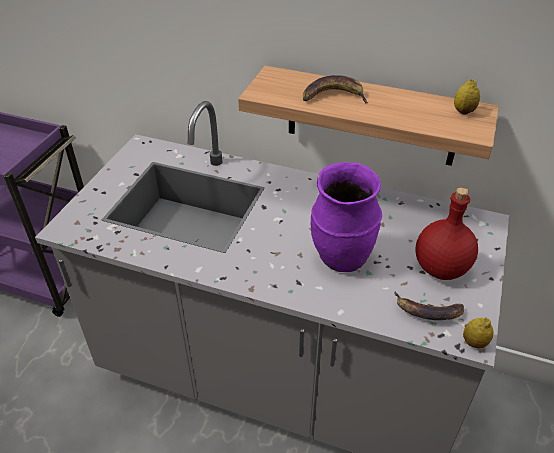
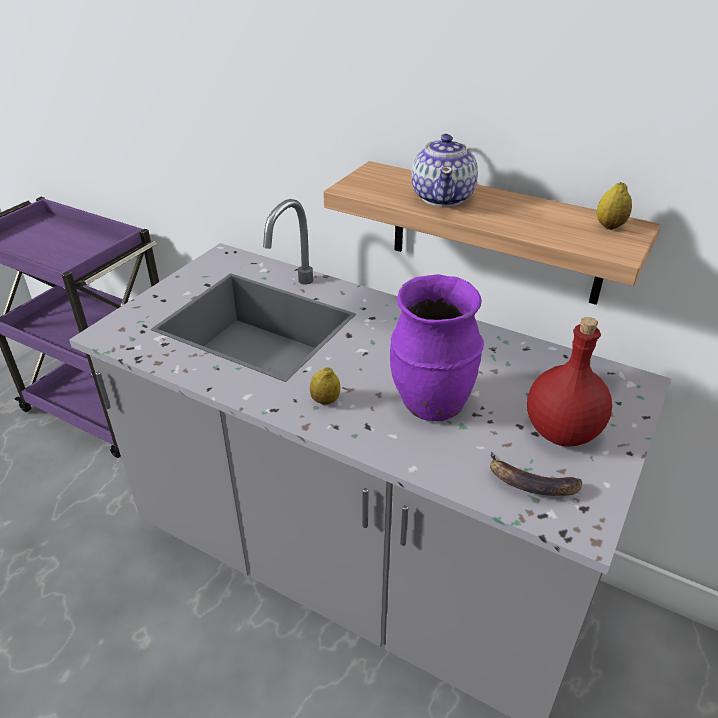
camera: 10 degrees right, 5 degrees down
(334, 96) = (443, 197): banana -> teapot
(474, 342) = (588, 531): lemon -> lemon (325, 401)

